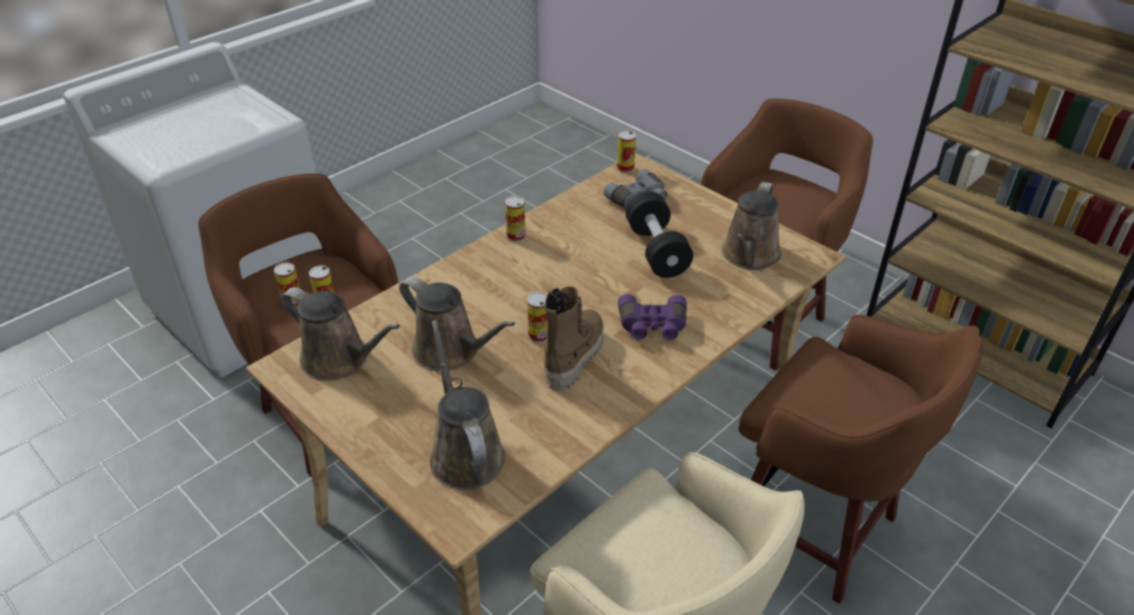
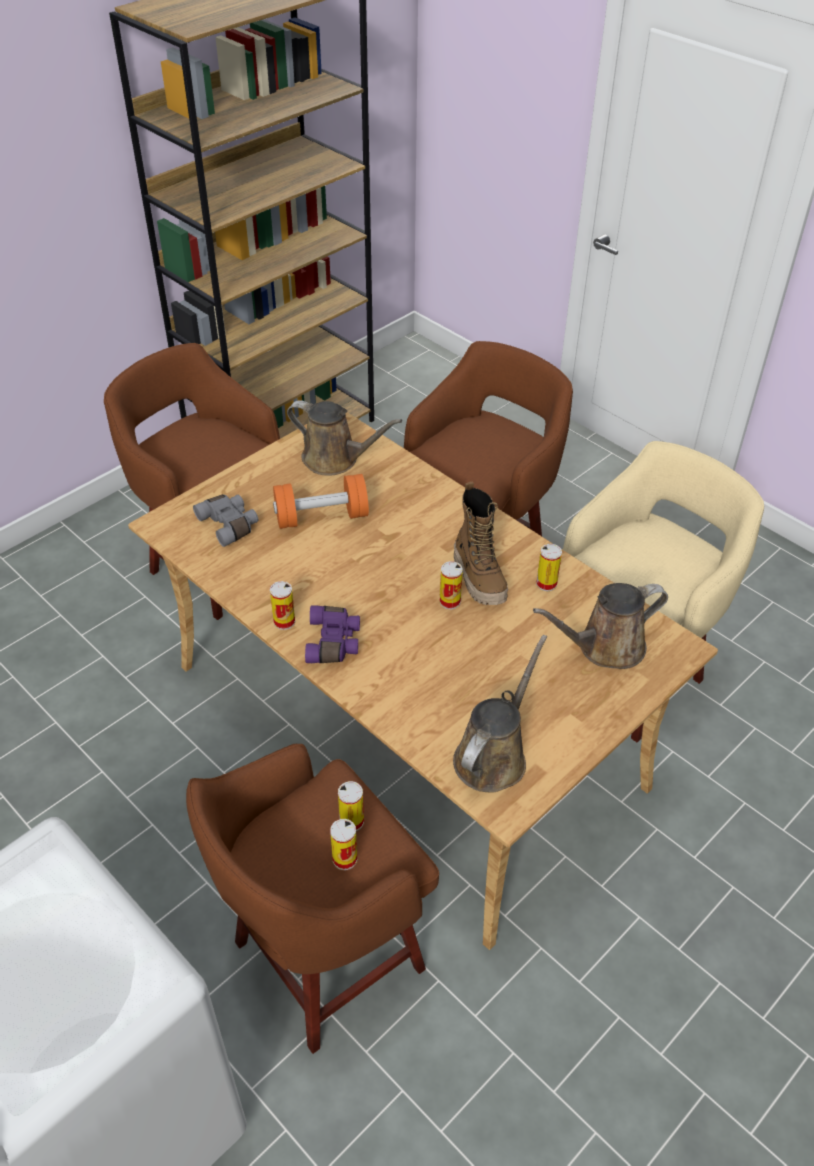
camera: 90 degrees left, 5 degrees up
(451, 351) = (476, 665): brown watering can -> none
(573, 357) = (479, 578): boot -> boot turned 135 degrees counterclockwise
(625, 168) = (162, 532): can -> can (546, 583)
(652, 327) = (436, 526): purple binoculars -> purple binoculars (334, 642)
(656, 251) = (321, 517): black dumbbell -> orange dumbbell

